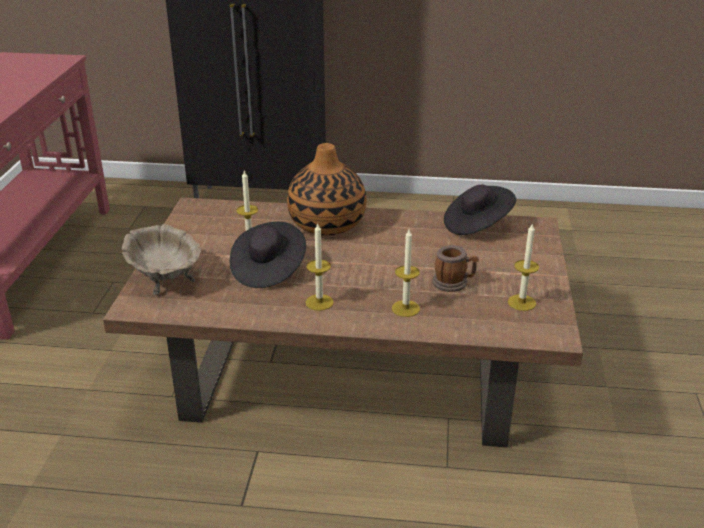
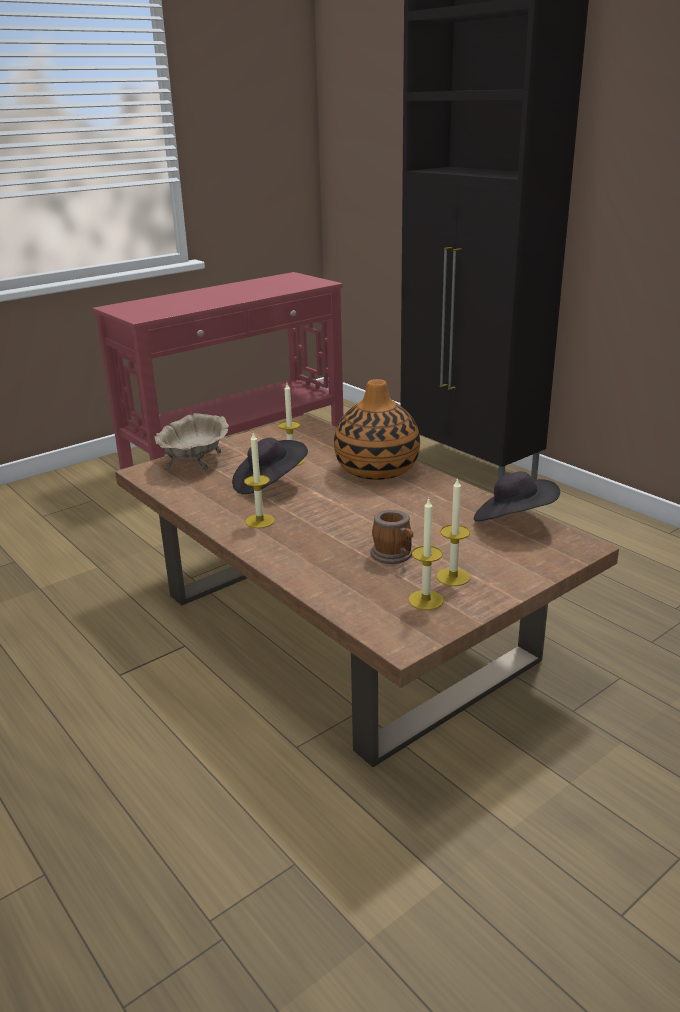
camera: 45 degrees right, 5 degrees down
(405, 308) = (314, 555): candle -> candle (453, 577)

